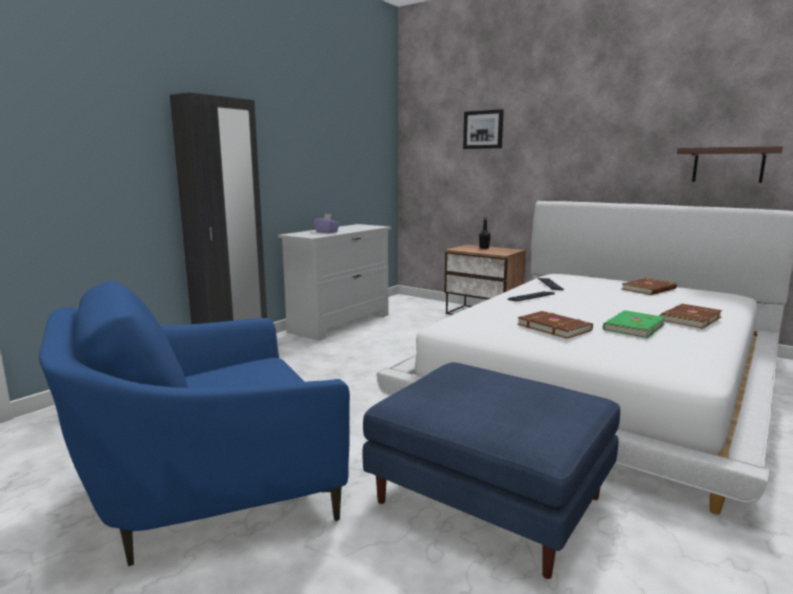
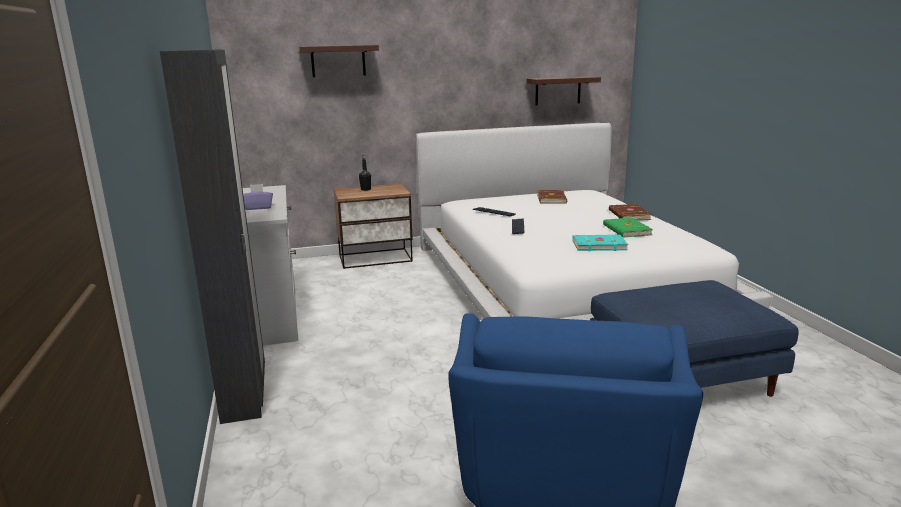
camera: 50 degrees left, 5 degrees up
(483, 129) = (338, 61): picture -> shelf
(554, 327) = (598, 245): brown book -> turquoise book

